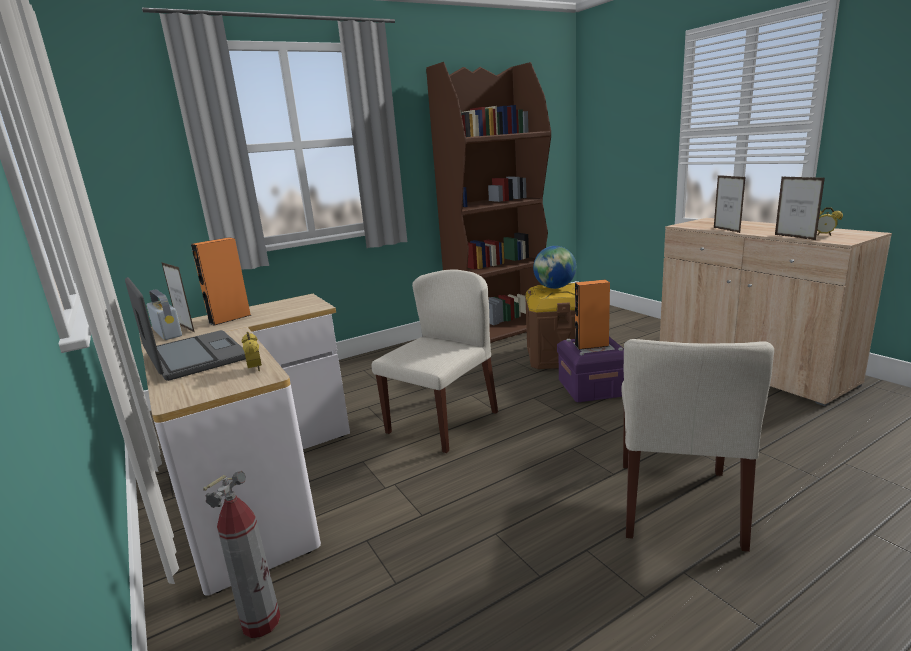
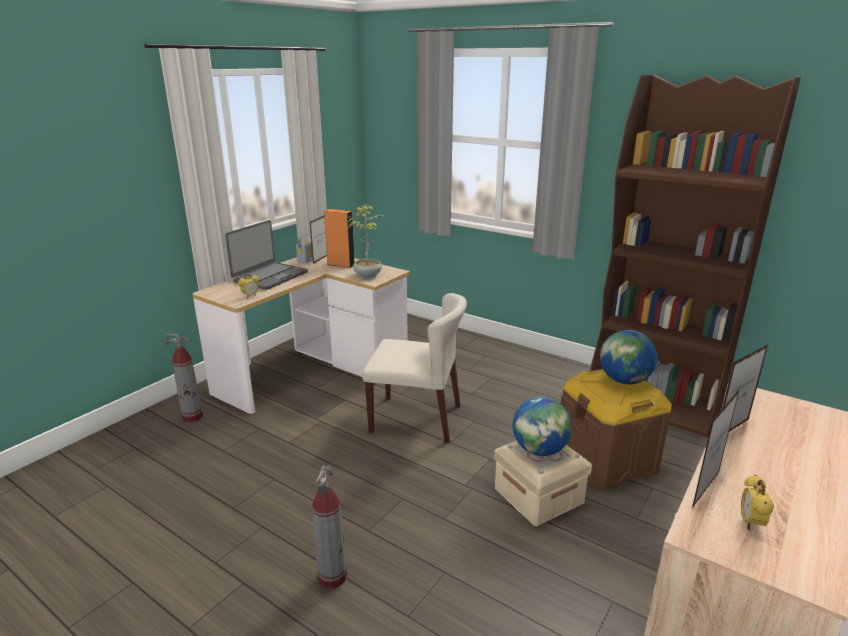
camera: 65 degrees right, 5 degrees up
(293, 308) = (368, 275): none -> potted plant
(591, 345) = (539, 450): orange speaker -> globe
(593, 387) = (538, 496): purple storage box -> beige storage box
(678, 503) = (332, 577): beige chair -> fire extinguisher

